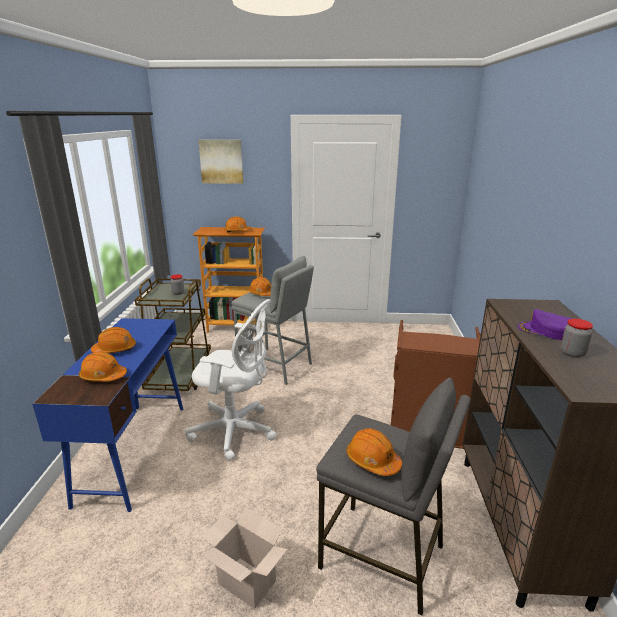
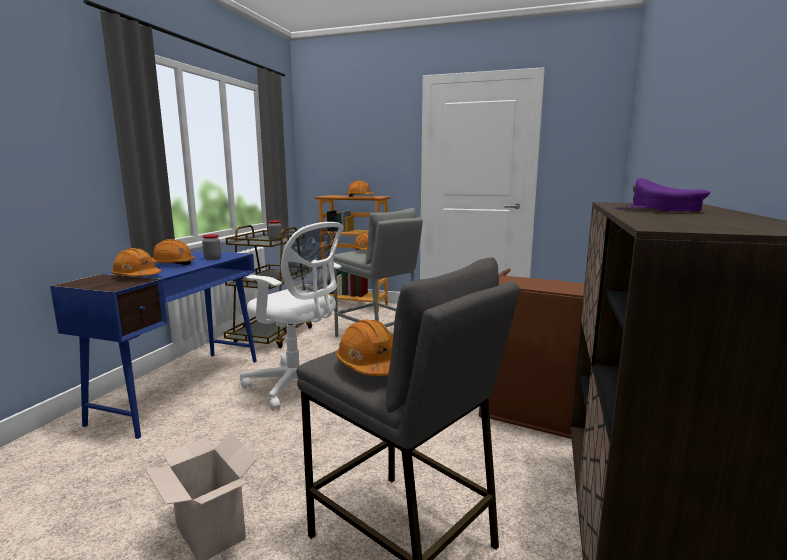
camera: 15 degrees right, 10 degrees down
(221, 161) = (352, 127): picture -> none
(572, 353) = (683, 216): jar -> jar (212, 258)

